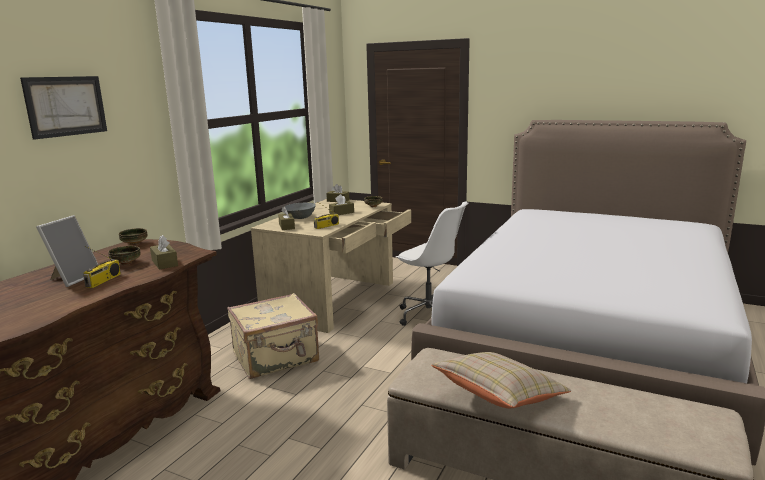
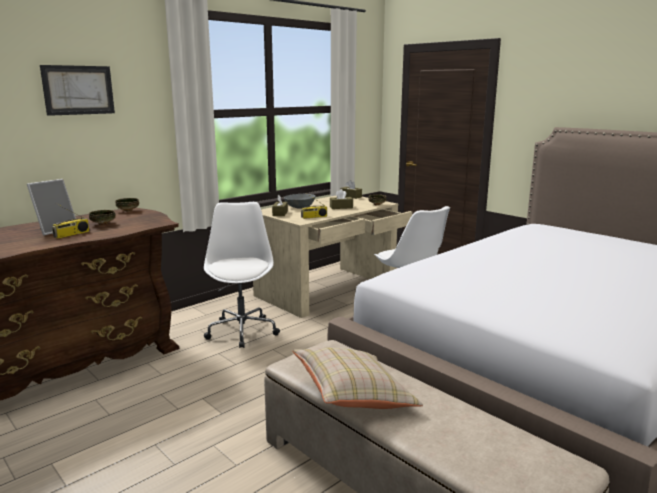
camera: 20 degrees right, 0 degrees up
(164, 263) = (129, 227): brown tissue box -> none
(276, 358) = (242, 331): beige suitcase -> white office chair

